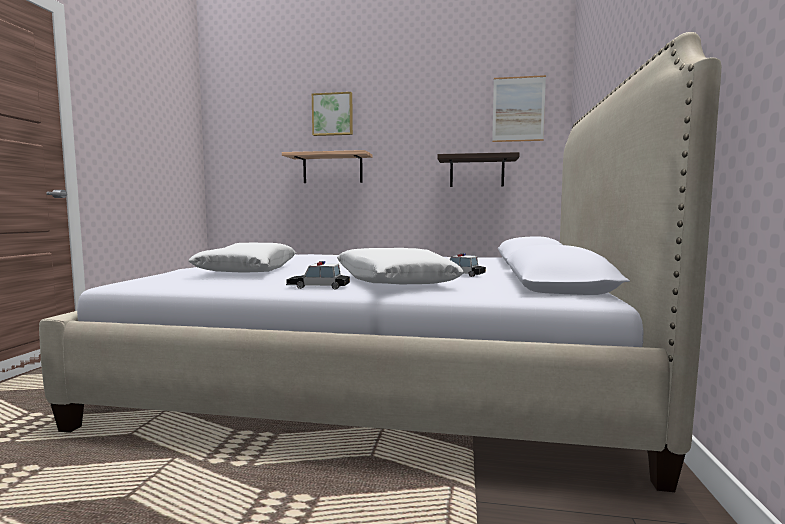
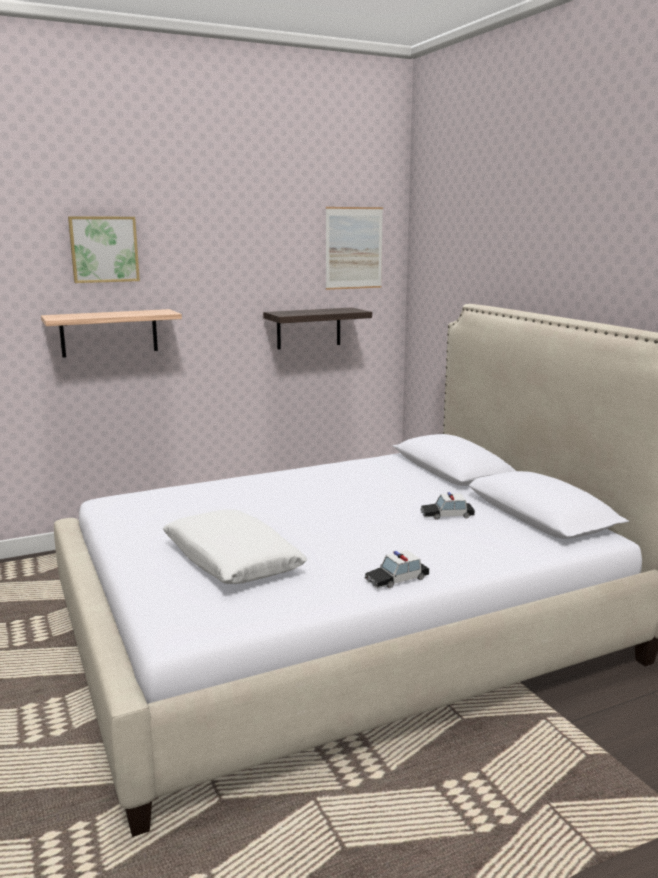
camera: 35 degrees left, 10 degrees up
(393, 281) = (430, 548): white pillow -> none

